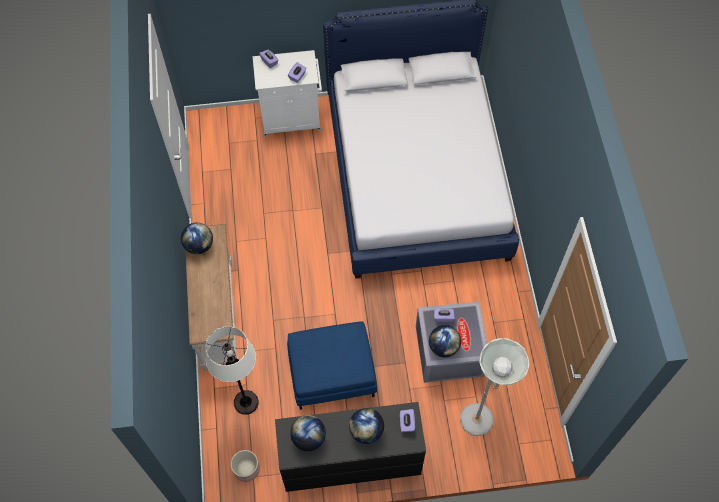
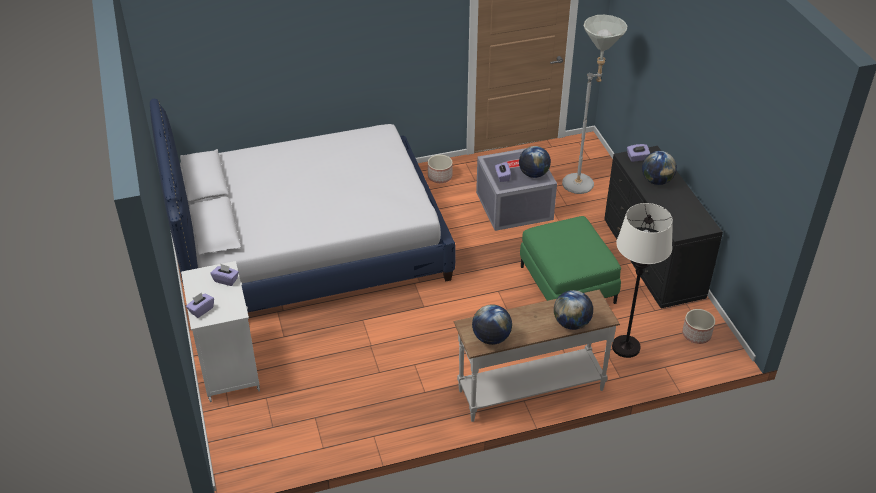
camera: 100 degrees left, 20 degrees down
(309, 438) = (682, 216): globe -> globe (571, 323)
(332, 373) = (567, 284): blue ottoman -> green ottoman
(502, 292) = (440, 177): none -> planter

